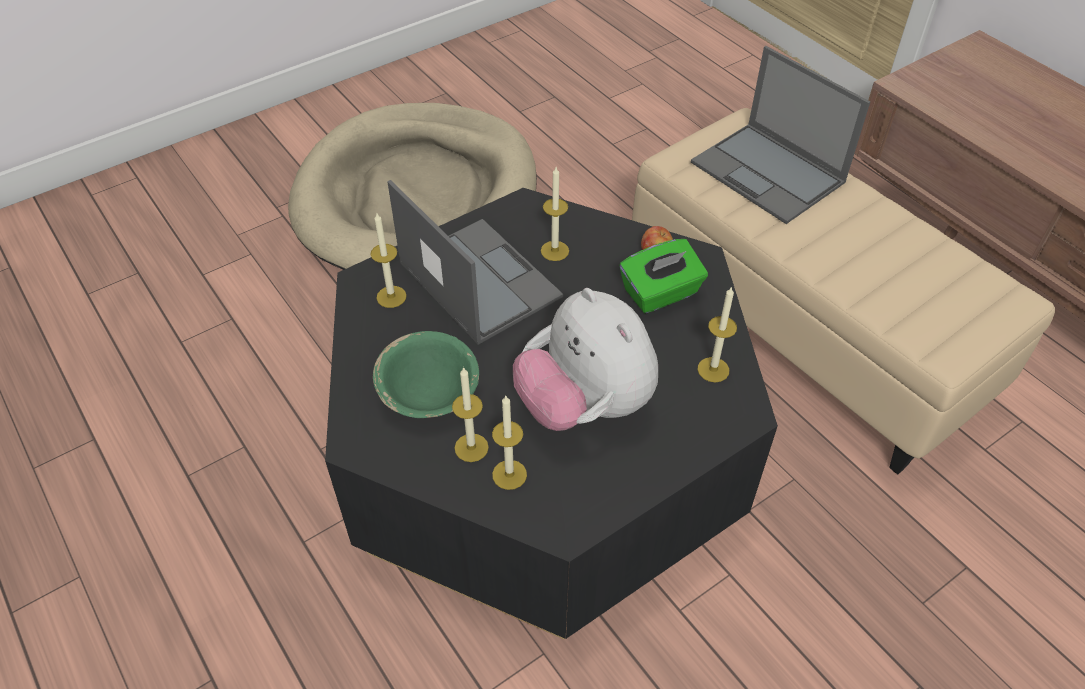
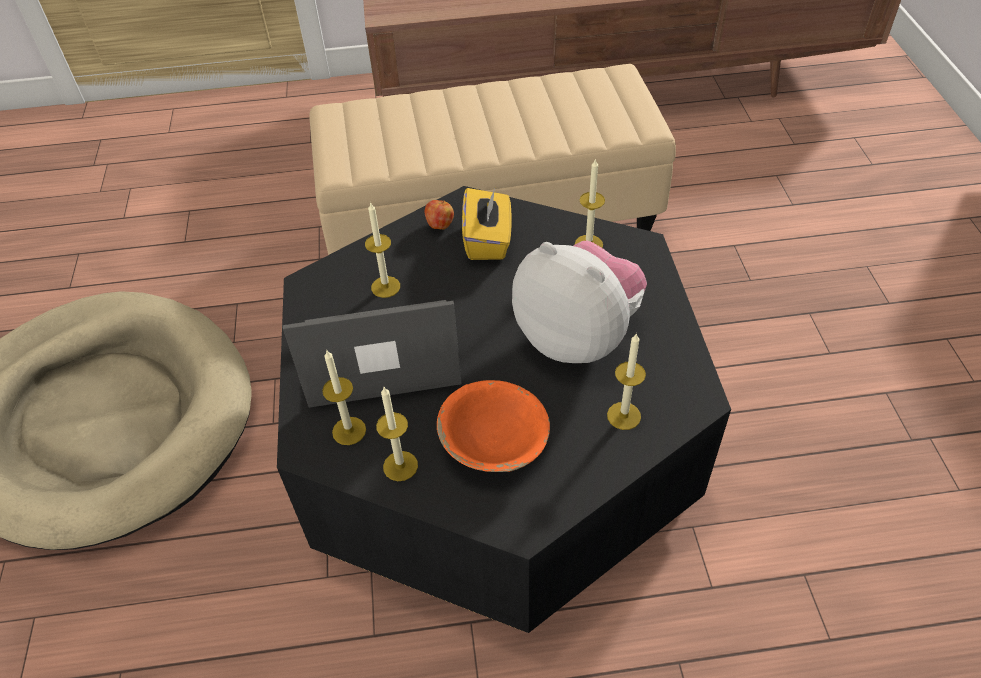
camera: 60 degrees left, 0 degrees up
(429, 392) = (494, 442): green bowl -> orange bowl
(471, 447) = (579, 432): candle -> candle (400, 466)
(584, 405) = (577, 336): plush toy -> plush toy turned 135 degrees counterclockwise
(661, 293) = (488, 240): green tissue box -> yellow tissue box
(769, 173) = (403, 126): laptop -> none

